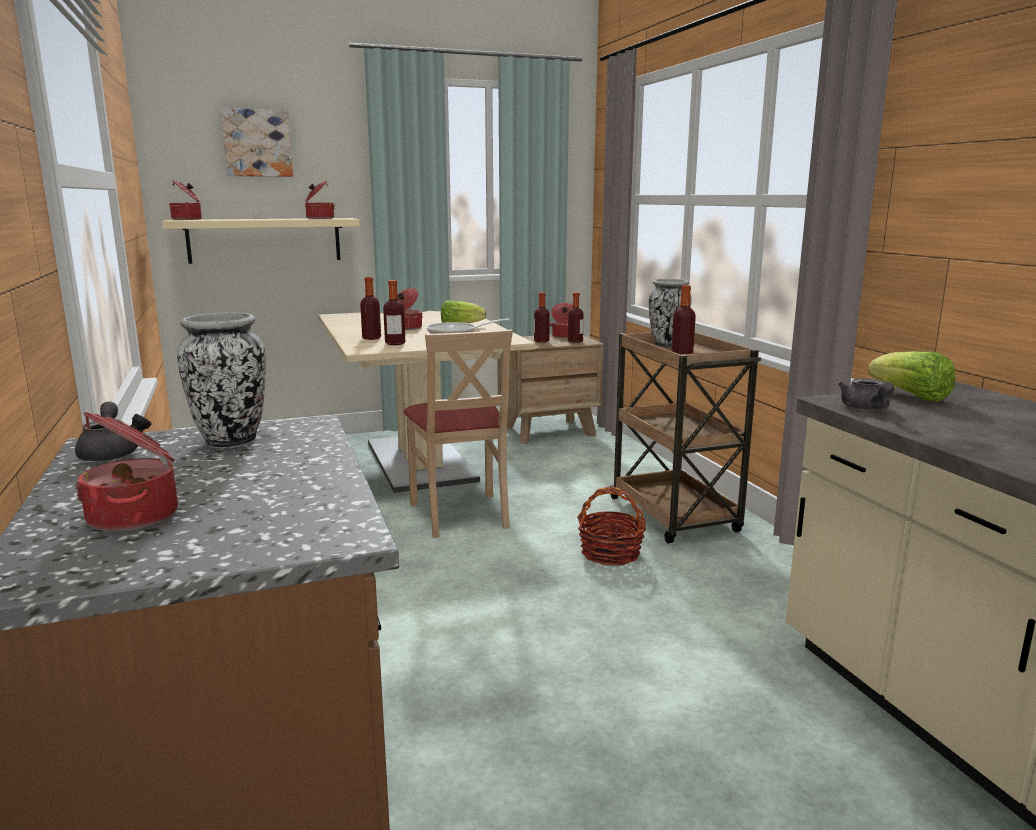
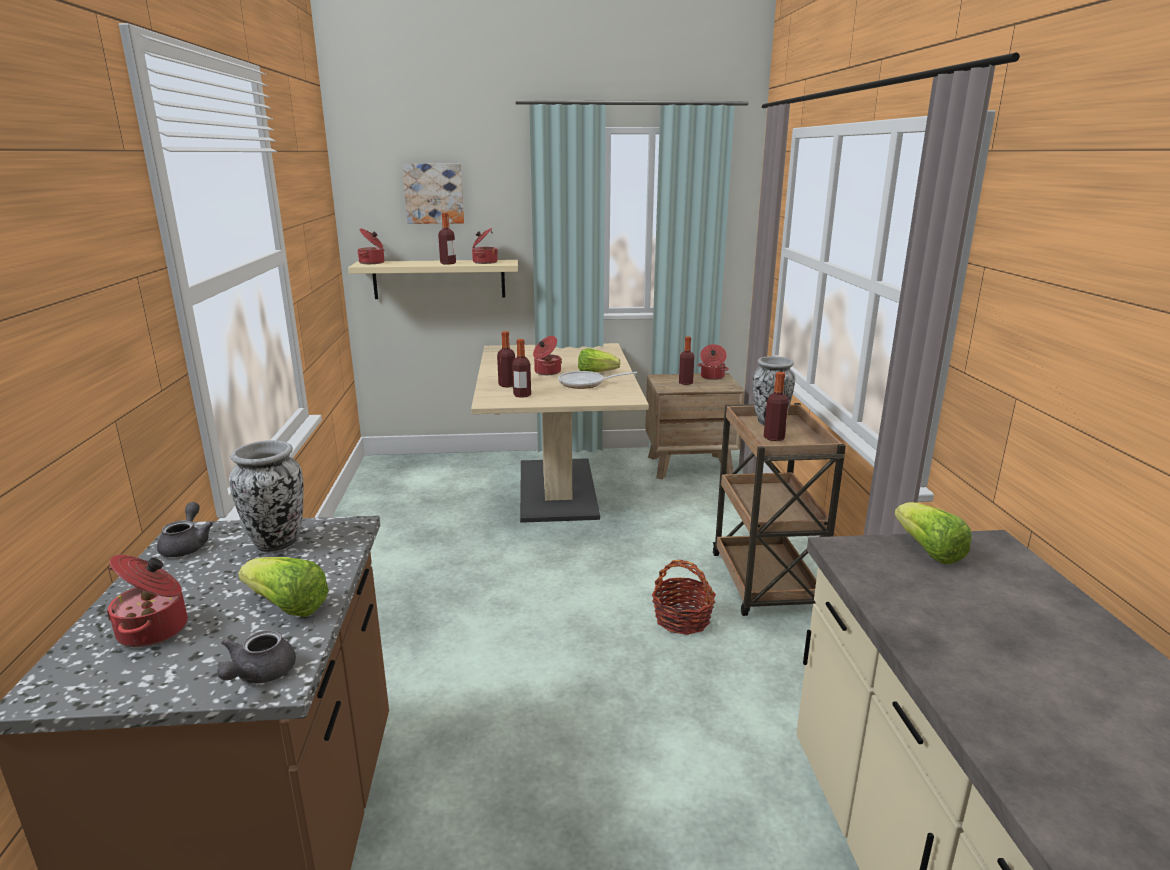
camera: 15 degrees right, 5 degrees up
(296, 483) = (287, 606): none -> lettuce
(460, 514) = (567, 555): beige chair -> none
(575, 341) = (718, 385): bottle -> bottle (448, 263)
(866, 409) = (862, 566): grey teapot -> grey teapot (259, 675)

